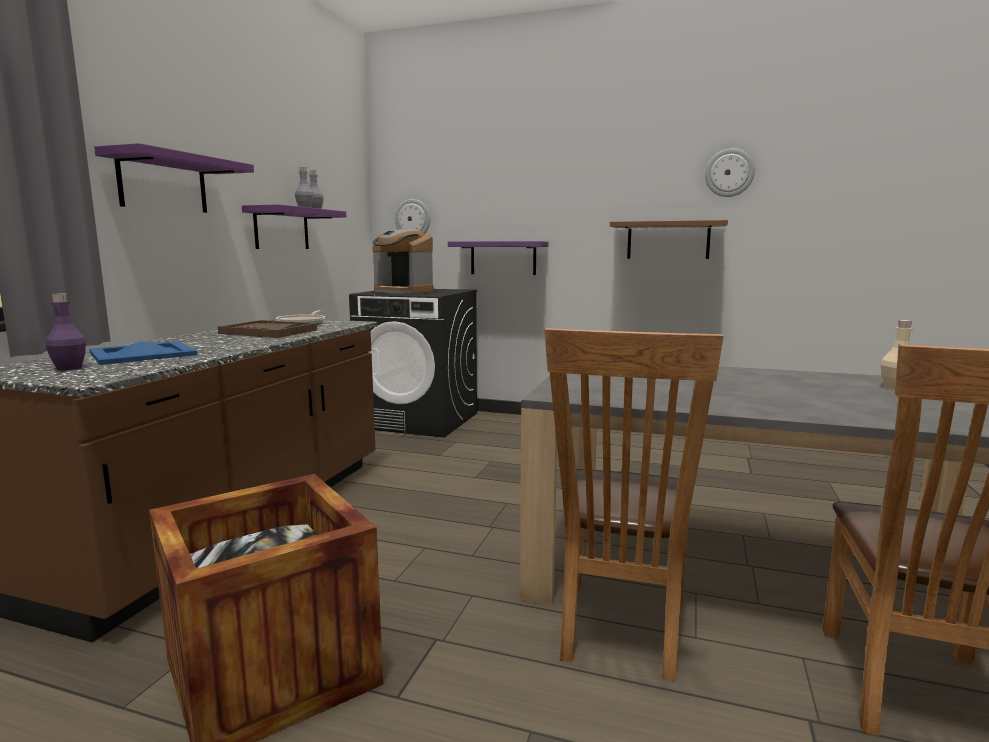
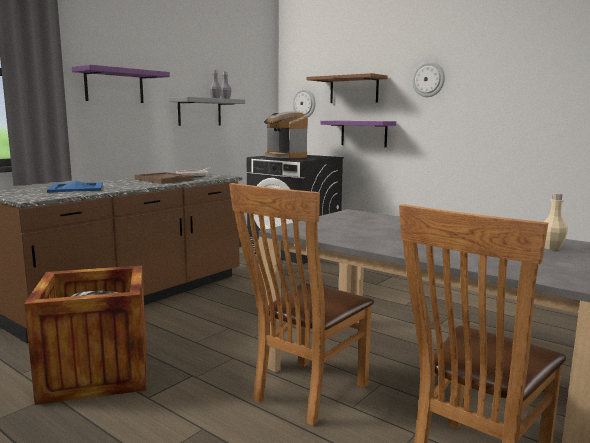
camera: 20 degrees right, 0 degrees up
(69, 368) = (31, 193): purple bottle -> none
(281, 229) = (199, 112): purple shelf -> grey shelf
(668, 240) = (488, 122): brown shelf -> brown shelf (354, 90)
(729, 173) = (540, 65): wall clock -> wall clock (428, 79)

